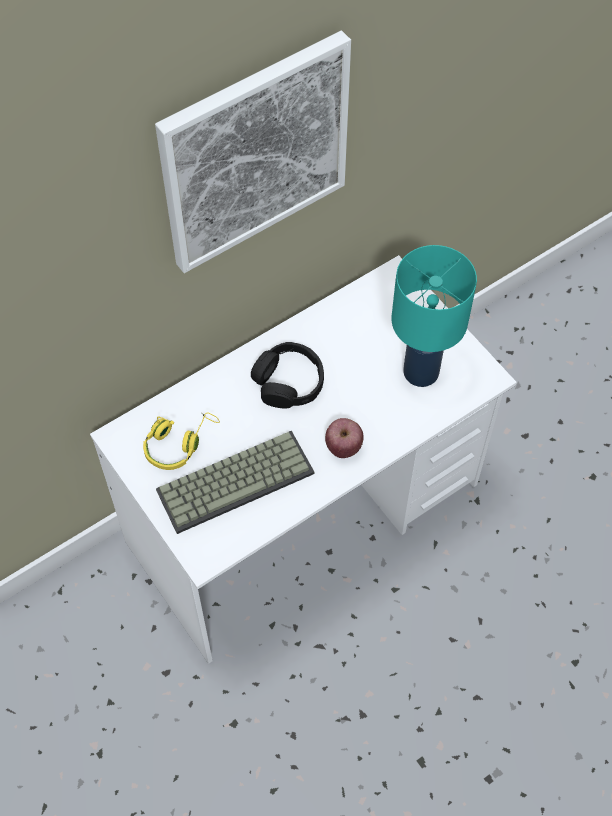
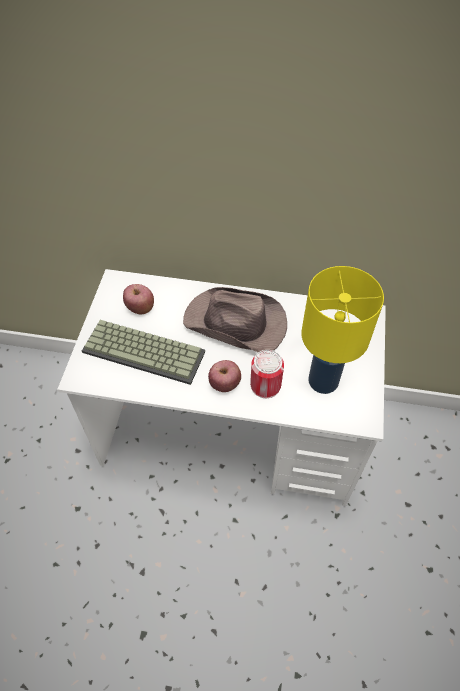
camera: 45 degrees right, 5 degrees down
(178, 443) = (140, 308): yellow headphones -> apple
(254, 152) = (271, 110): picture -> none
(288, 382) = (236, 324): black headphones -> brown hat
(378, 417) = (265, 385): none -> can
(422, 372) = (324, 381): turquoise table lamp -> yellow table lamp

